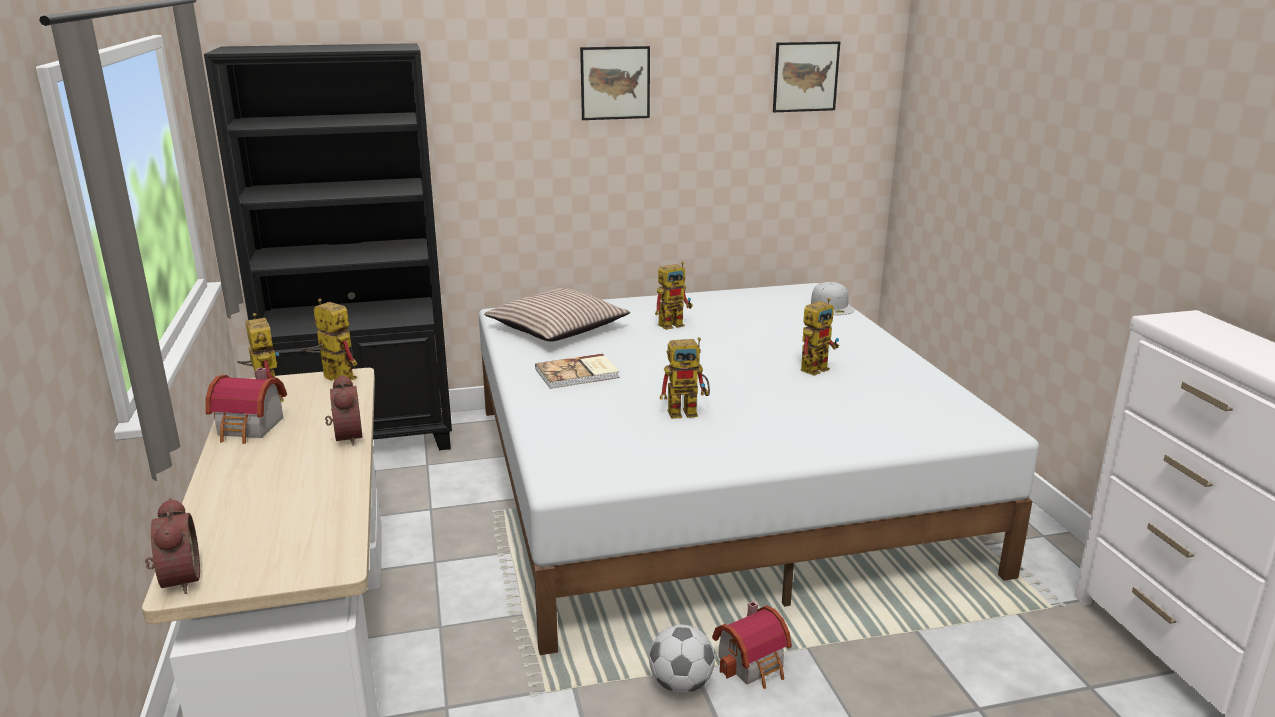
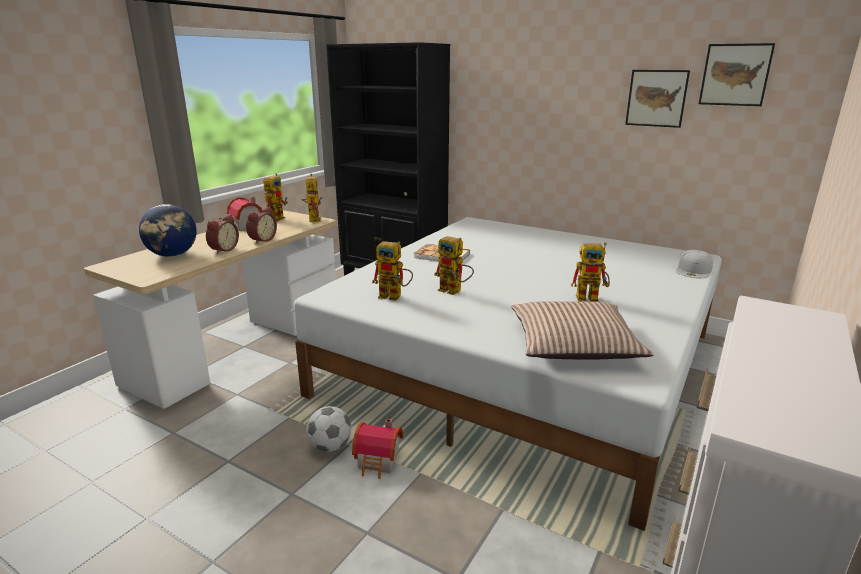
camera: 45 degrees right, 0 degrees up
(177, 580) = (110, 263): alarm clock -> alarm clock (223, 249)
(261, 518) = (173, 255): none -> globe
(557, 329) = (481, 234): pillow -> pillow (573, 344)
(615, 83) = (570, 74): picture -> picture (656, 98)
(675, 323) = (553, 249): toy robot -> toy robot (395, 296)

